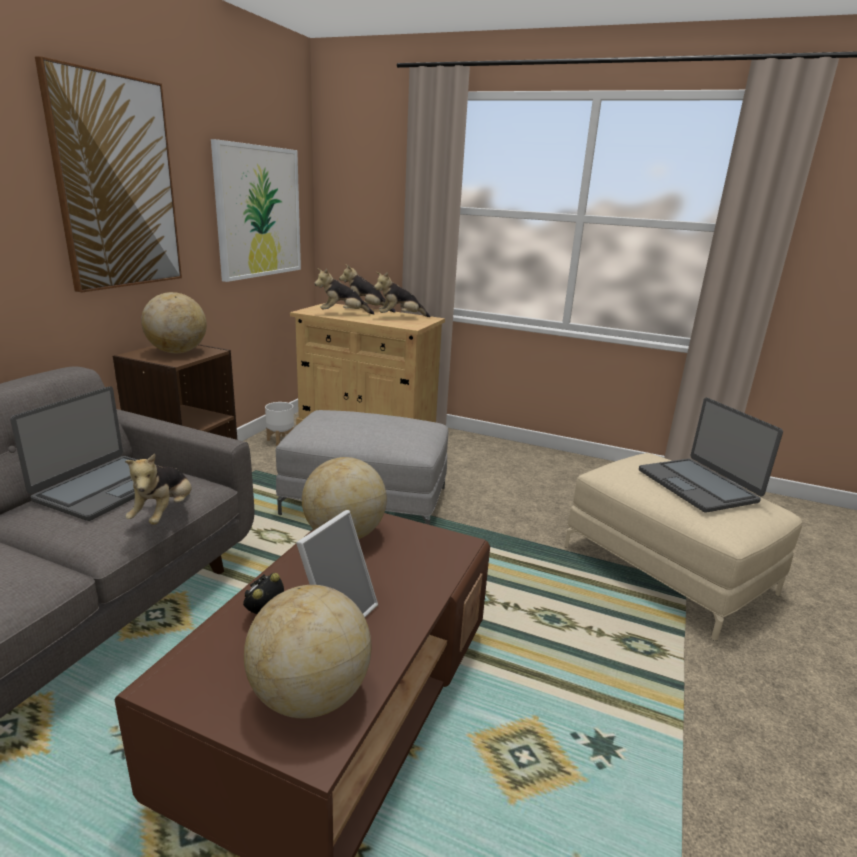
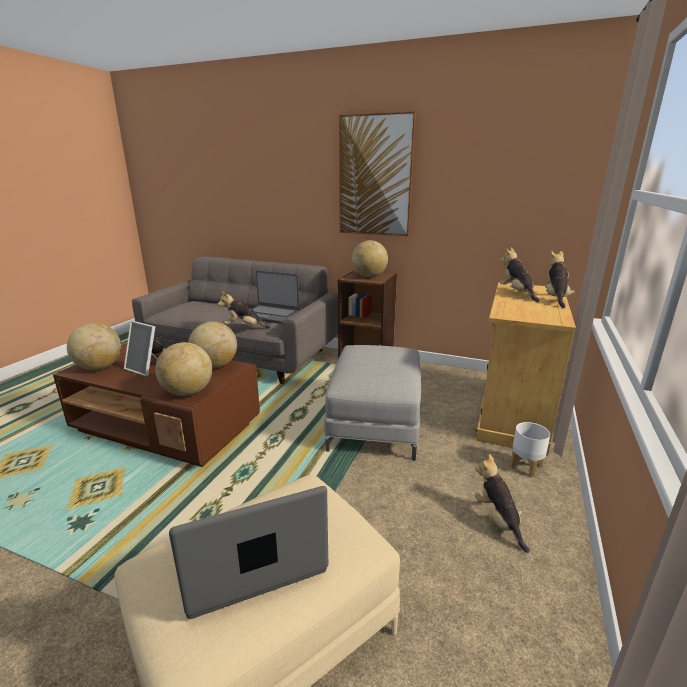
camera: 90 degrees right, 0 degrees up
(258, 212) = (507, 196): picture -> none
(281, 440) = (460, 378): white planter -> white planter (526, 466)
(400, 317) = (539, 310): plush toy -> plush toy (498, 520)
(442, 549) = (188, 392): none -> globe

